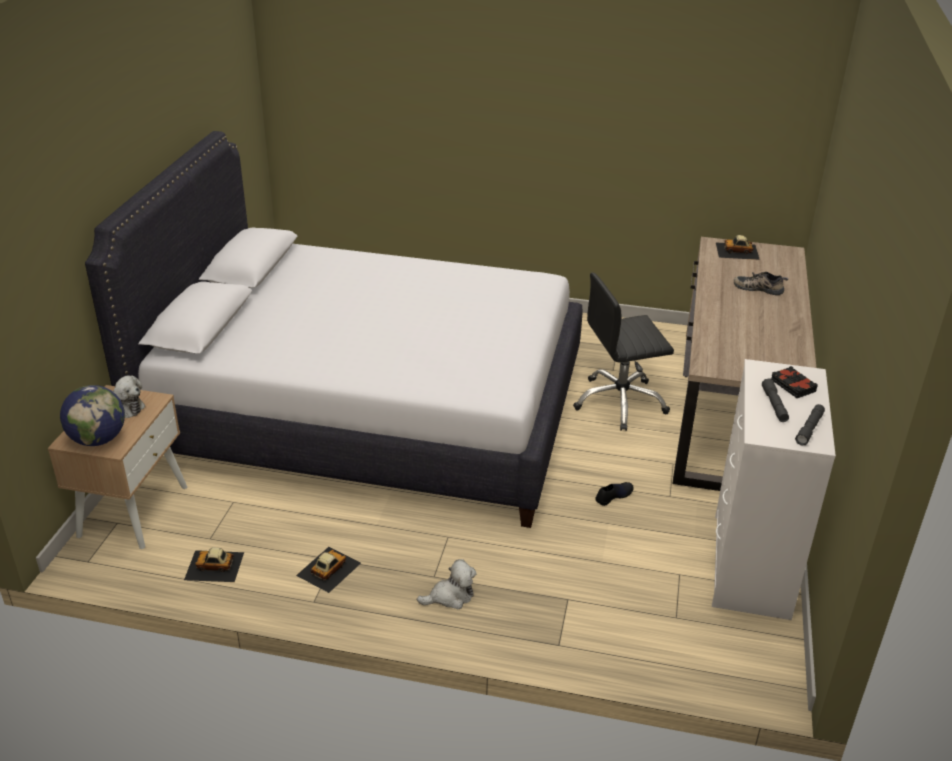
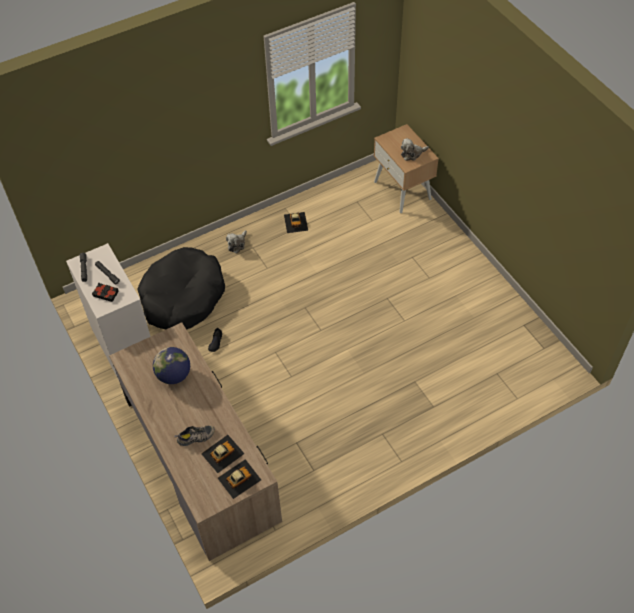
camera: 140 degrees right, 20 degrees up
(98, 439) = (395, 138): globe -> globe (174, 375)
(214, 566) = (338, 194): toy car -> toy car (222, 453)
(369, 413) = (383, 306): white bed -> none
(609, 575) = (183, 297): none -> black dog bed
(620, 403) = (267, 414): black office chair -> none

